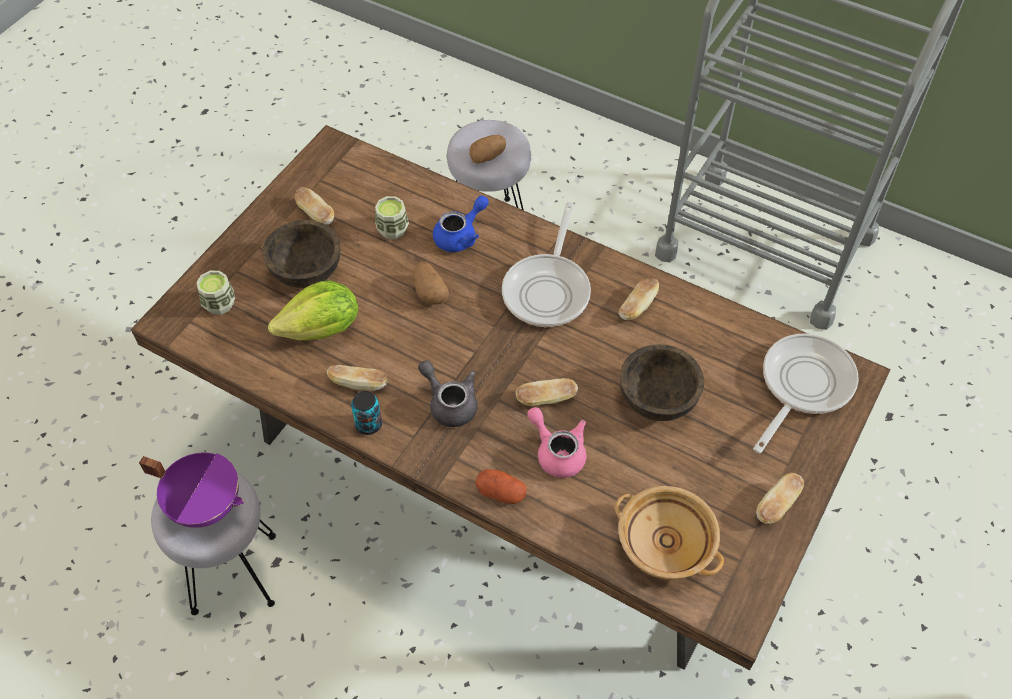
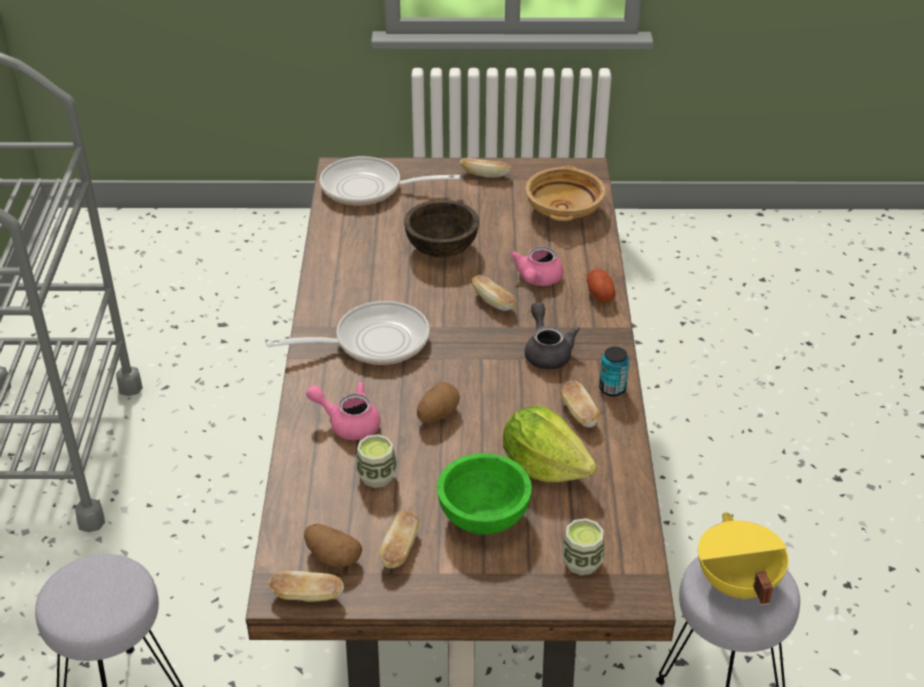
camera: 120 degrees left, 15 degrees down
(206, 504) = (735, 584): purple cooking pot -> yellow cooking pot
(306, 270) = (483, 516): brown bowl -> green bowl
(449, 403) = (547, 351): grey teapot -> grey teapot turned 150 degrees clockwise
(461, 235) = (348, 423): blue teapot -> pink teapot
(487, 156) = (116, 585): potato -> potato (332, 557)
(637, 306) = (352, 286): bread -> bread (307, 596)

